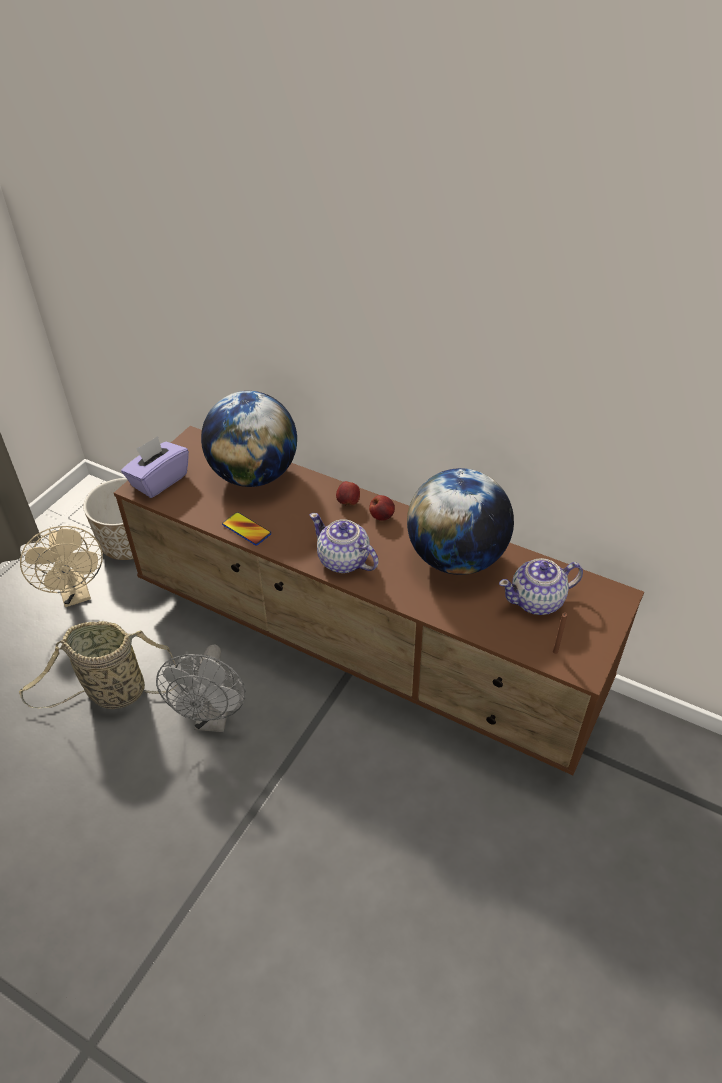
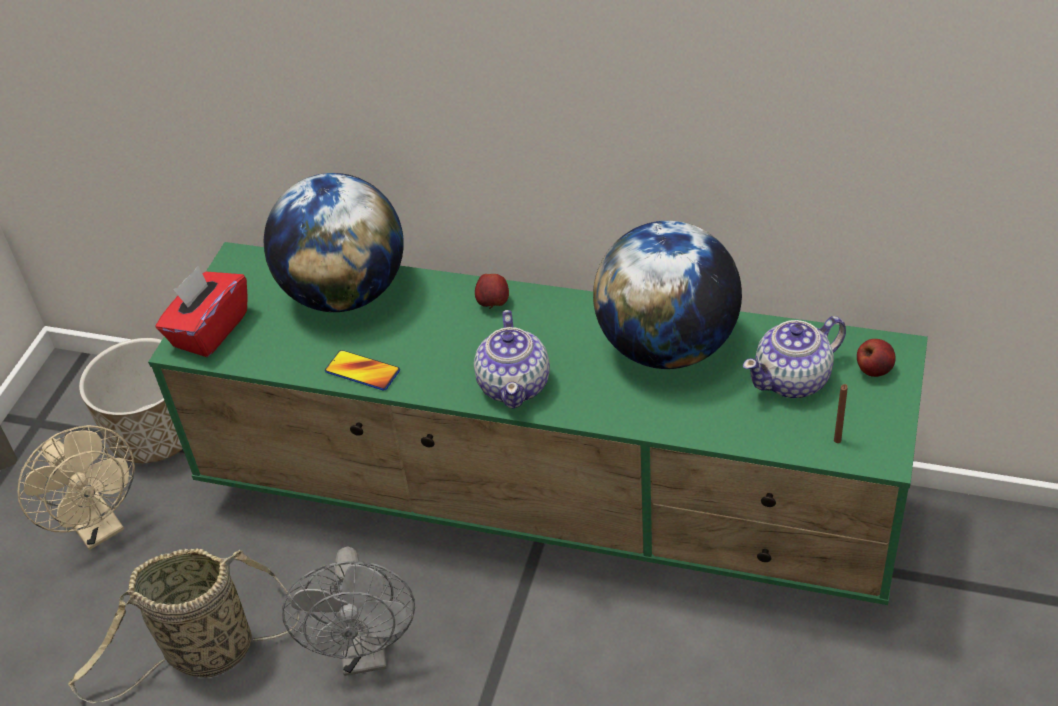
camera: 10 degrees left, 0 degrees up
(159, 480) = (209, 330): purple tissue box -> red tissue box
(343, 561) = (515, 385): teapot -> teapot turned 120 degrees counterclockwise
(365, 648) = (549, 506): brown tv stand -> green tv stand
(382, 516) = (546, 313): apple -> apple (873, 370)

